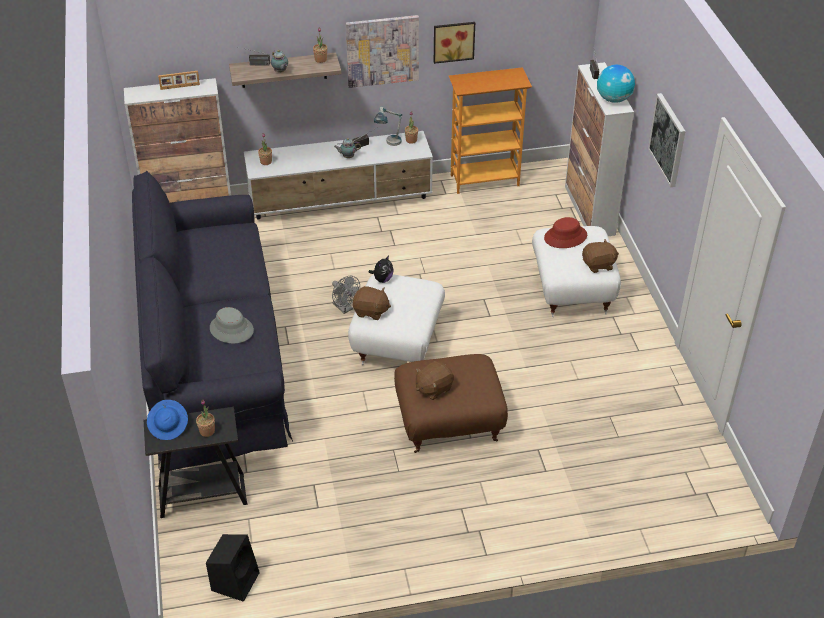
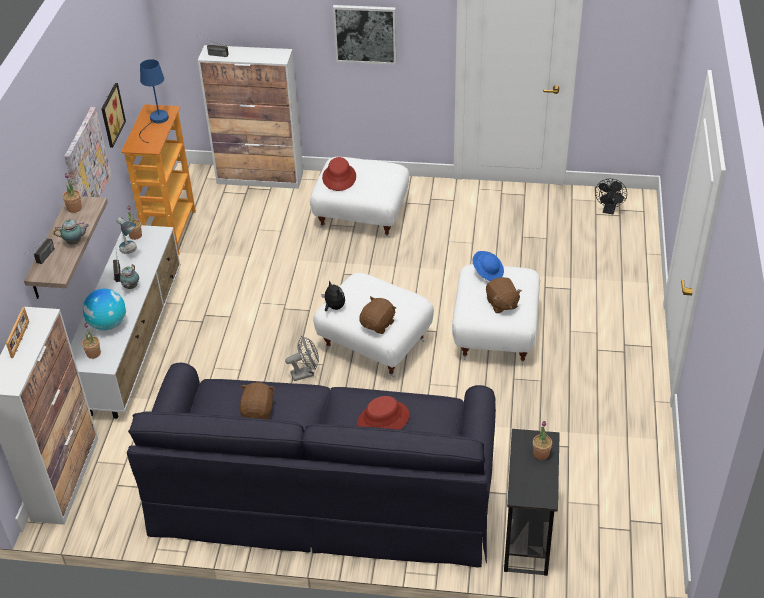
camera: 70 degrees left, 0 degrees up
(169, 426) = (525, 484): blue hat -> blue hat (488, 272)
(231, 329) = (383, 420): grey hat -> red hat
(235, 580) = (642, 524): black speaker -> none
(449, 423) = (494, 333): brown ottoman -> white ottoman
(501, 80) = (156, 121): none -> blue table lamp
(598, 265) = (386, 169): brown plush toy -> brown plush toy (258, 411)
(613, 99) = (266, 54): globe -> globe (108, 324)
(699, 483) = (609, 210): none -> black fan

